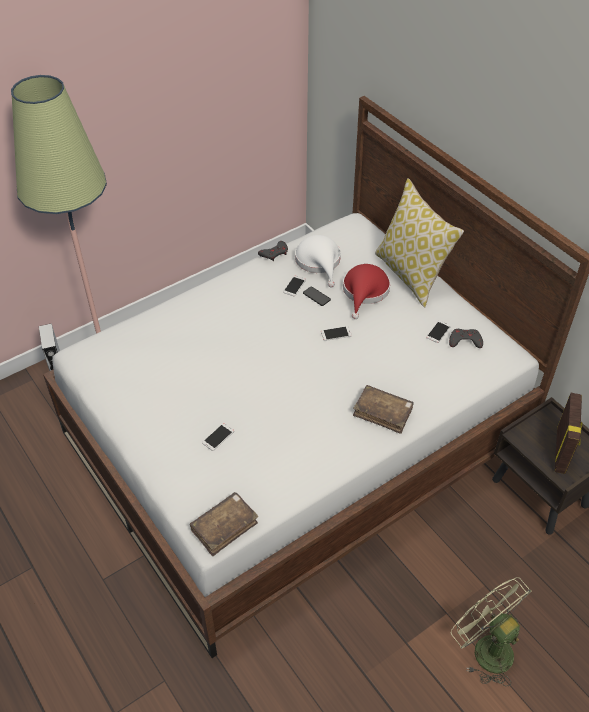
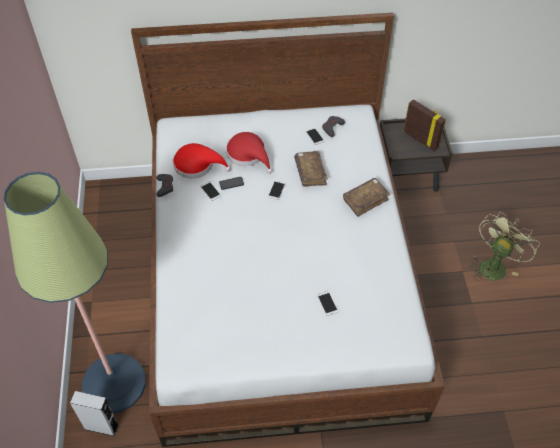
camera: 60 degrees left, 5 degrees up
(224, 527) = (409, 333): brown book -> brown book (310, 172)
(319, 262) = (197, 165): white hat -> red hat
(411, 275) = (251, 122): pillow -> none
(485, 648) = (494, 264): green fan -> green fan turned 135 degrees clockwise

